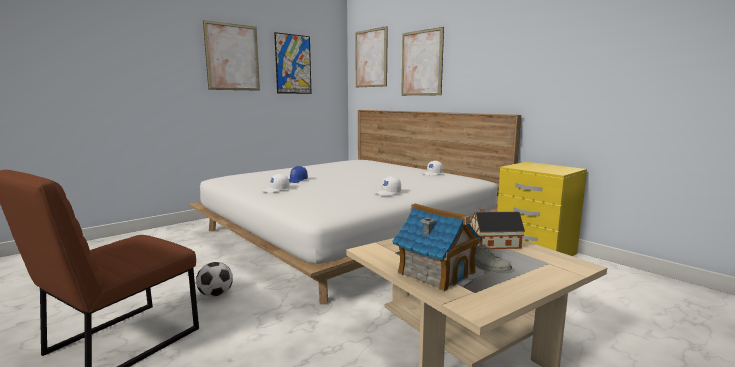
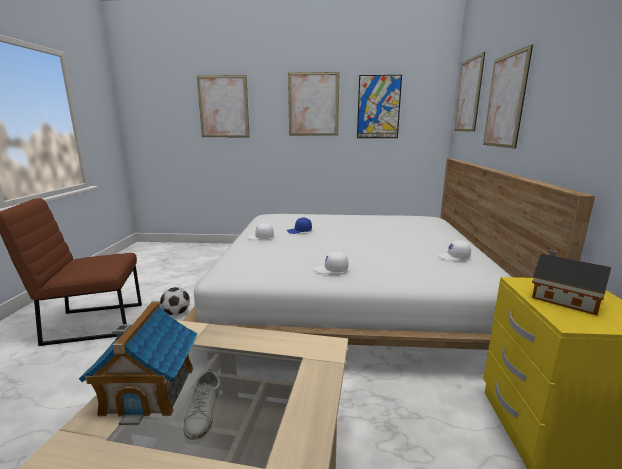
camera: 45 degrees right, 5 degrees up
(119, 52) = (223, 107): none -> picture
(493, 243) = (289, 389): toy house -> toy house (562, 298)

